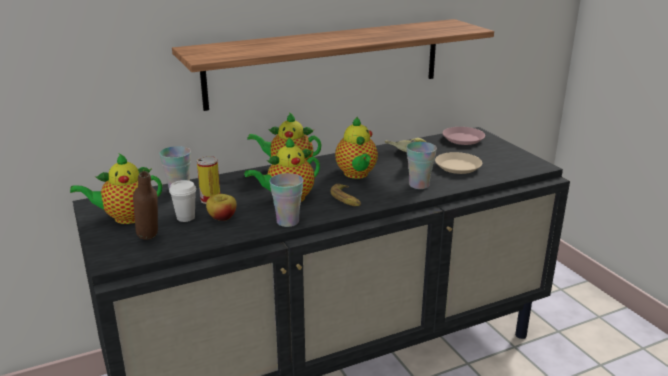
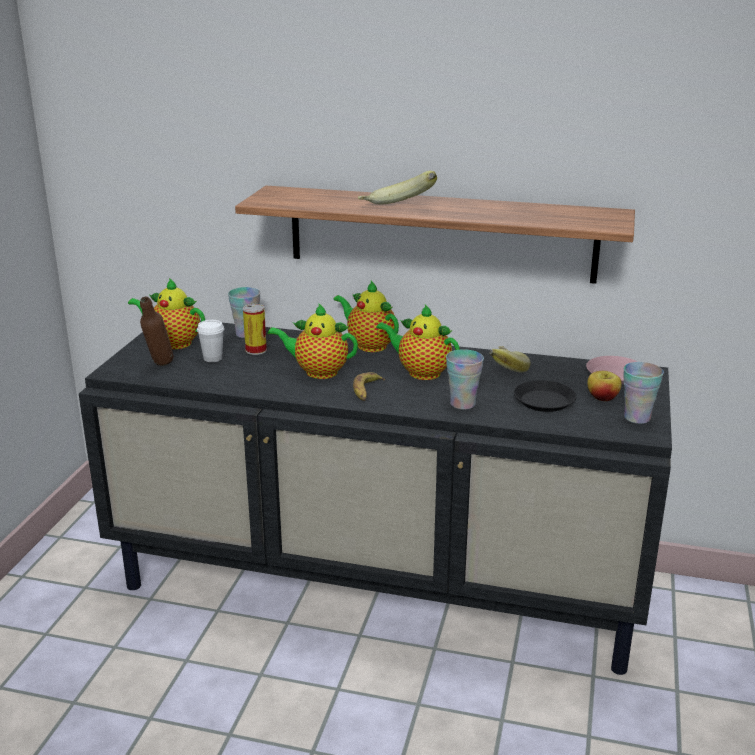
camera: 40 degrees right, 0 degrees up
(222, 218) = (238, 369): apple -> apple (602, 398)
(287, 221) = (281, 391): cup -> cup (637, 418)
(321, 43) = (396, 208): none -> banana
(356, 174) = (420, 372): teapot -> teapot turned 90 degrees clockwise
(457, 166) = (544, 401): beige plate -> black plate

